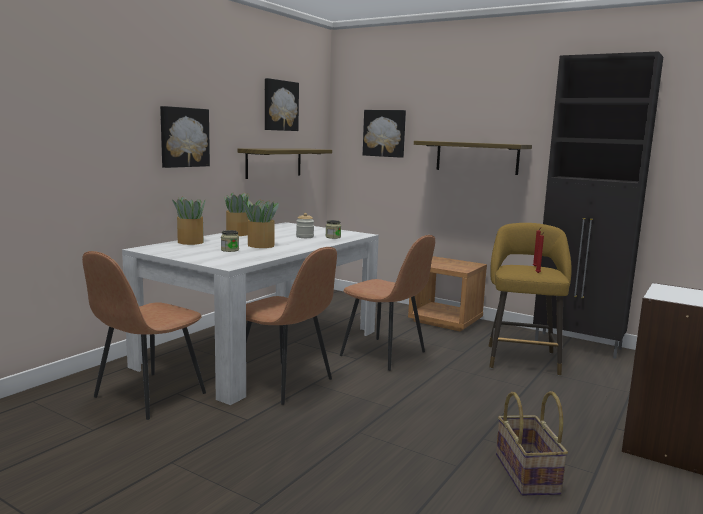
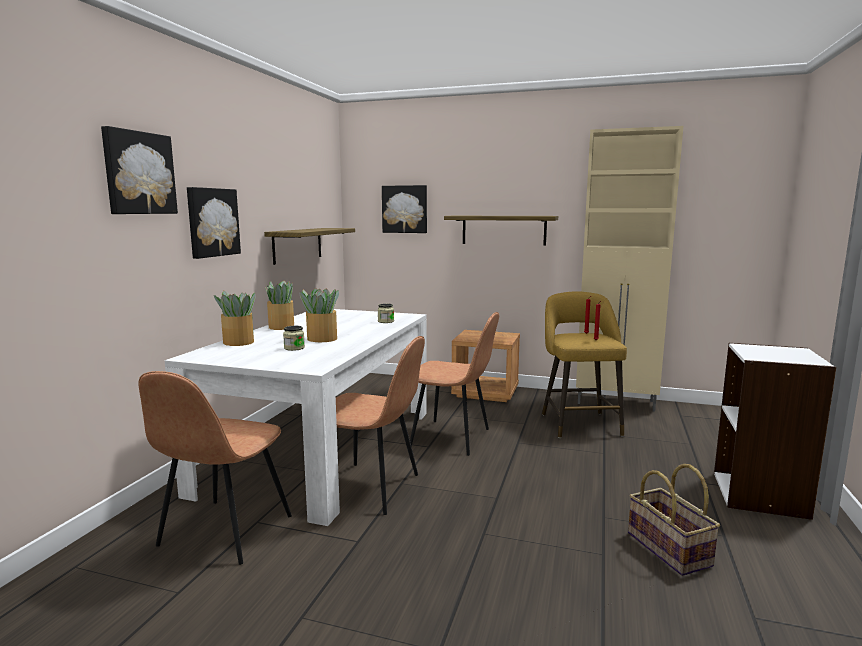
camera: 15 degrees left, 0 degrees up
(280, 105) = (299, 183): picture -> picture (138, 173)
(305, 237) = (356, 324): jar -> none
(578, 345) = (616, 402): black cabinet -> beige cabinet

